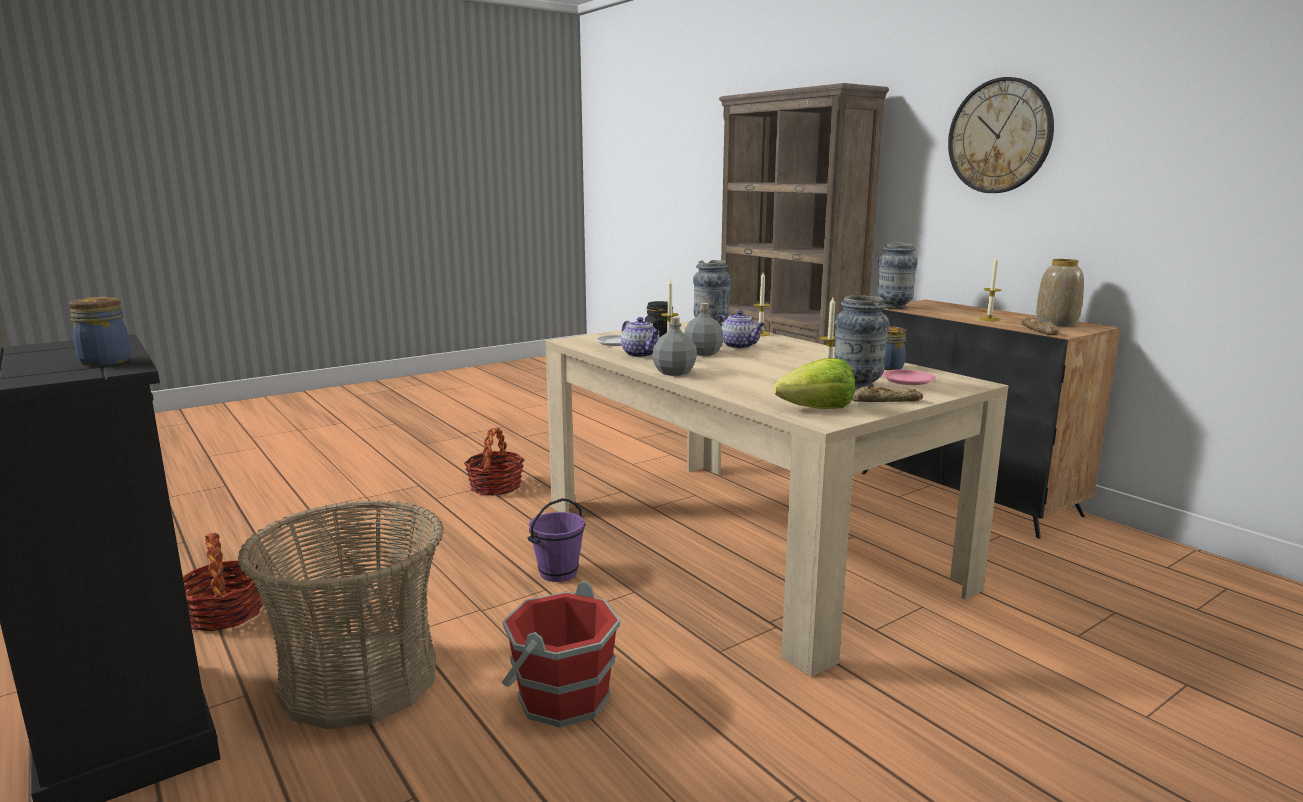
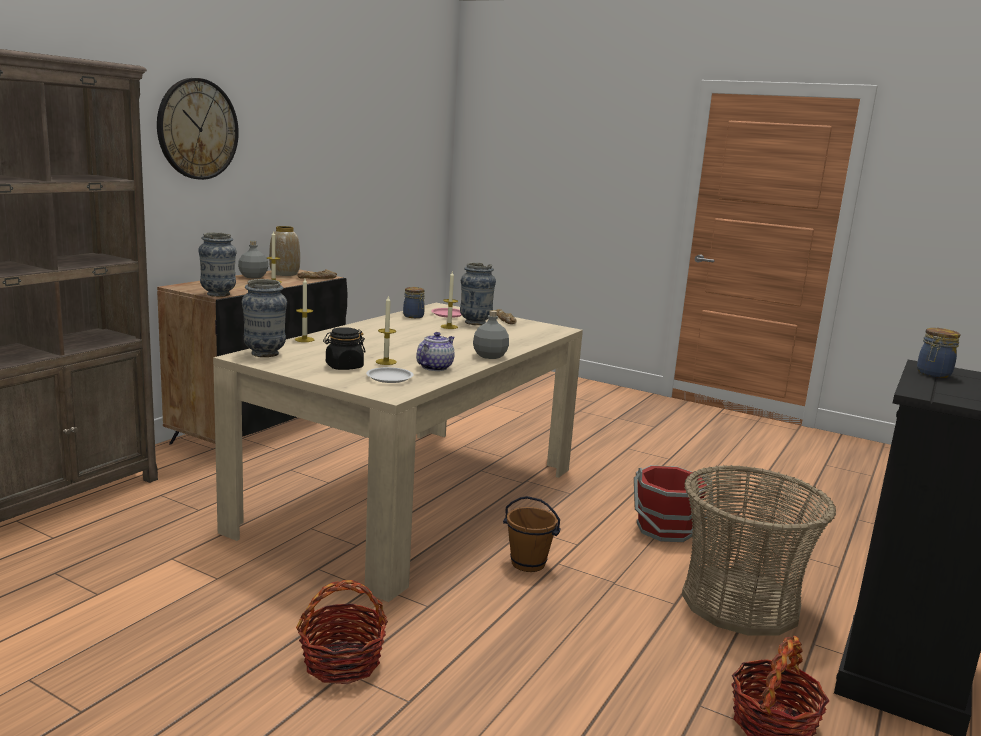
camera: 115 degrees left, 0 degrees up
(558, 573) = (528, 563): purple bucket -> brown bucket
(703, 353) = (410, 352): grey bottle -> grey bottle (253, 277)
(740, 346) = (369, 344): teapot -> none
(818, 409) = (540, 329): lettuce -> none

